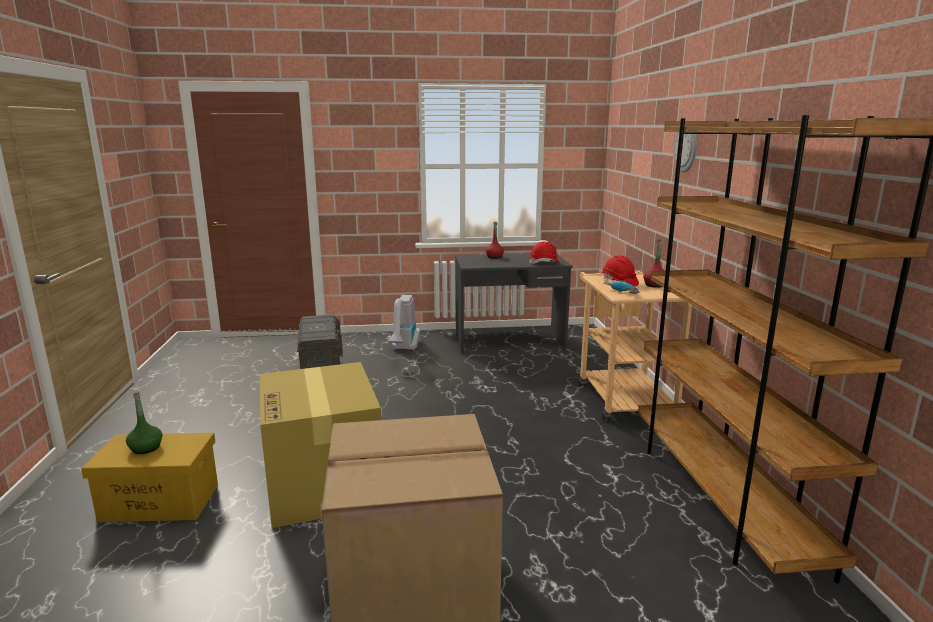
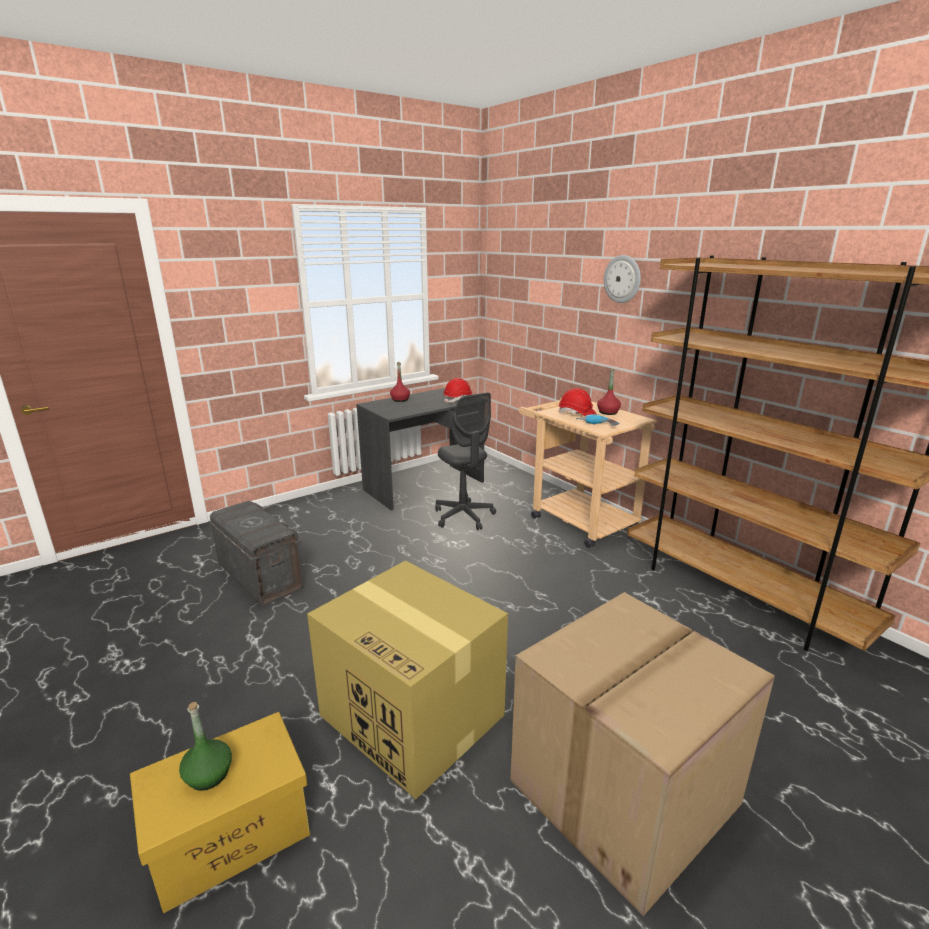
camera: 30 degrees left, 5 degrees up
(404, 350) = (326, 521): vacuum cleaner -> none
(516, 371) = (464, 516): none -> grey office chair

